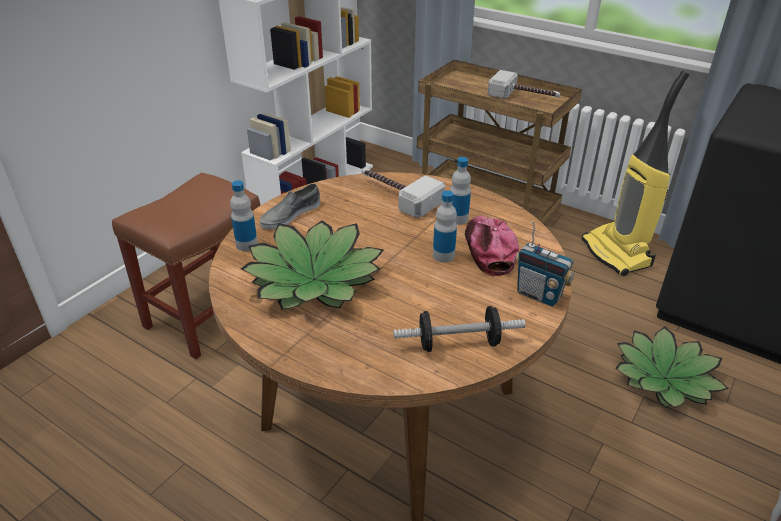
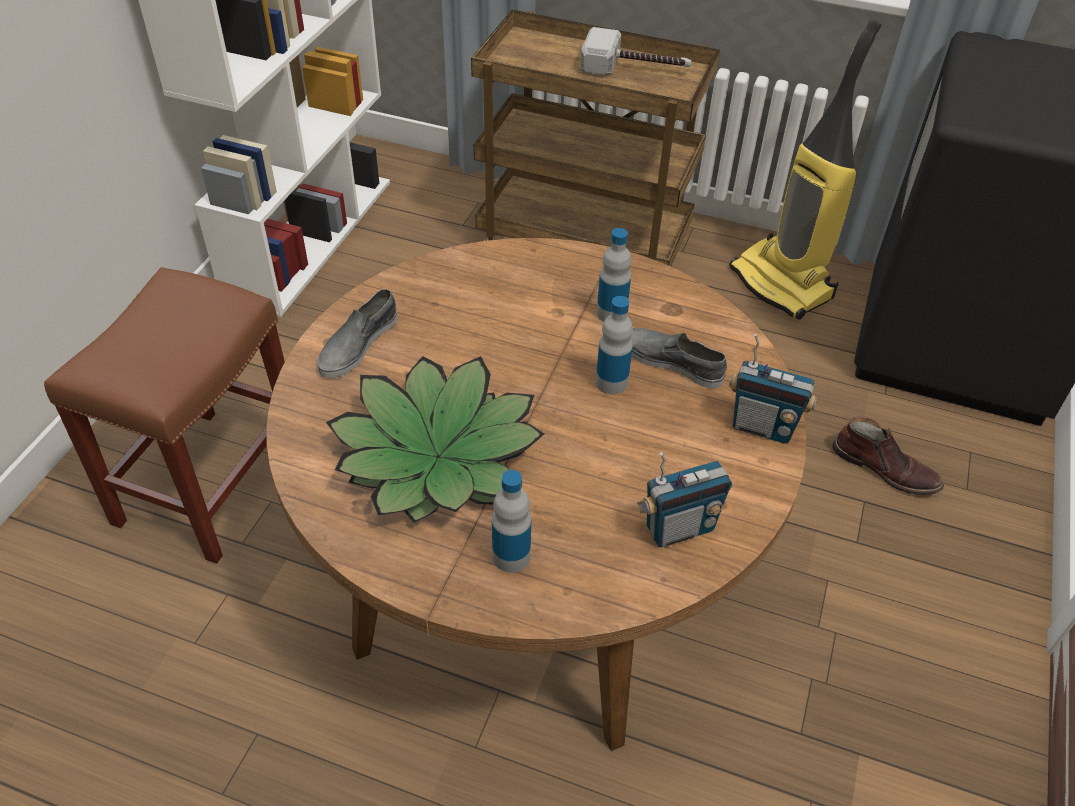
camera: 15 degrees left, 10 degrees up
(246, 245) = (310, 411): bottle -> bottle (511, 556)
(397, 195) = (508, 283): hammer -> none
(458, 343) = (679, 528): dumbbell -> radio
(488, 250) = (671, 361): cap -> grey shoe
(665, 378) = (885, 468): potted plant -> brown boot

